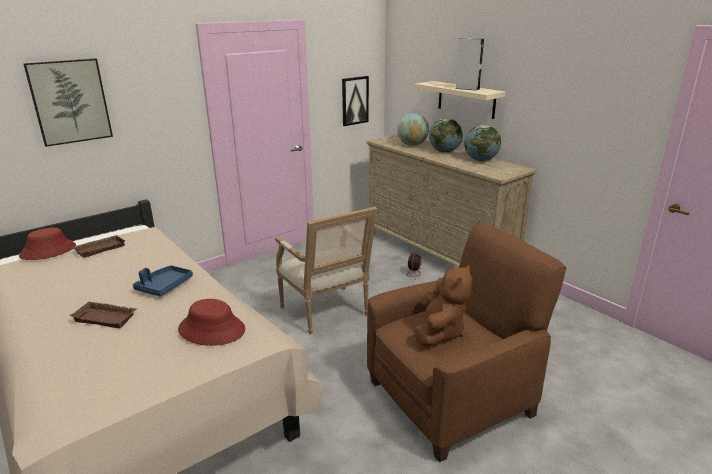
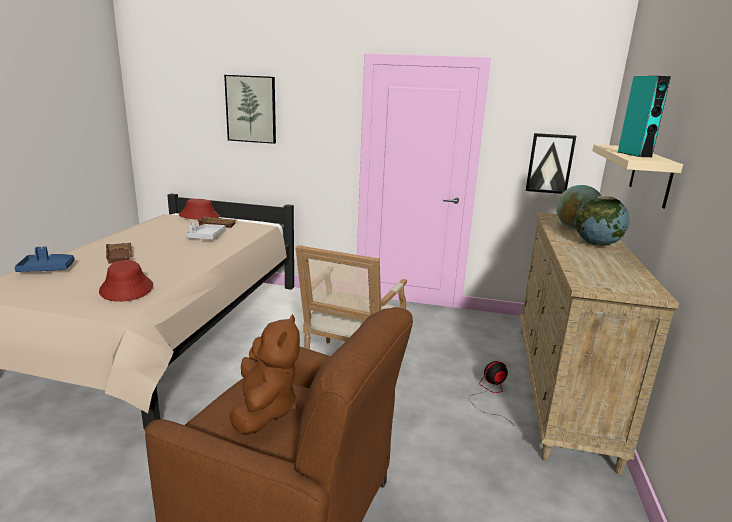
camera: 50 degrees right, 5 degrees down
(130, 263) = (206, 237): none -> grey tray
(164, 286) = (180, 255): blue tray -> blue tray (47, 269)
(440, 332) = (265, 410): brown plush toy -> brown plush toy turned 75 degrees counterclockwise
(467, 89) = (634, 154): grey speaker -> turquoise speaker
(481, 160) = (619, 266): globe -> none

